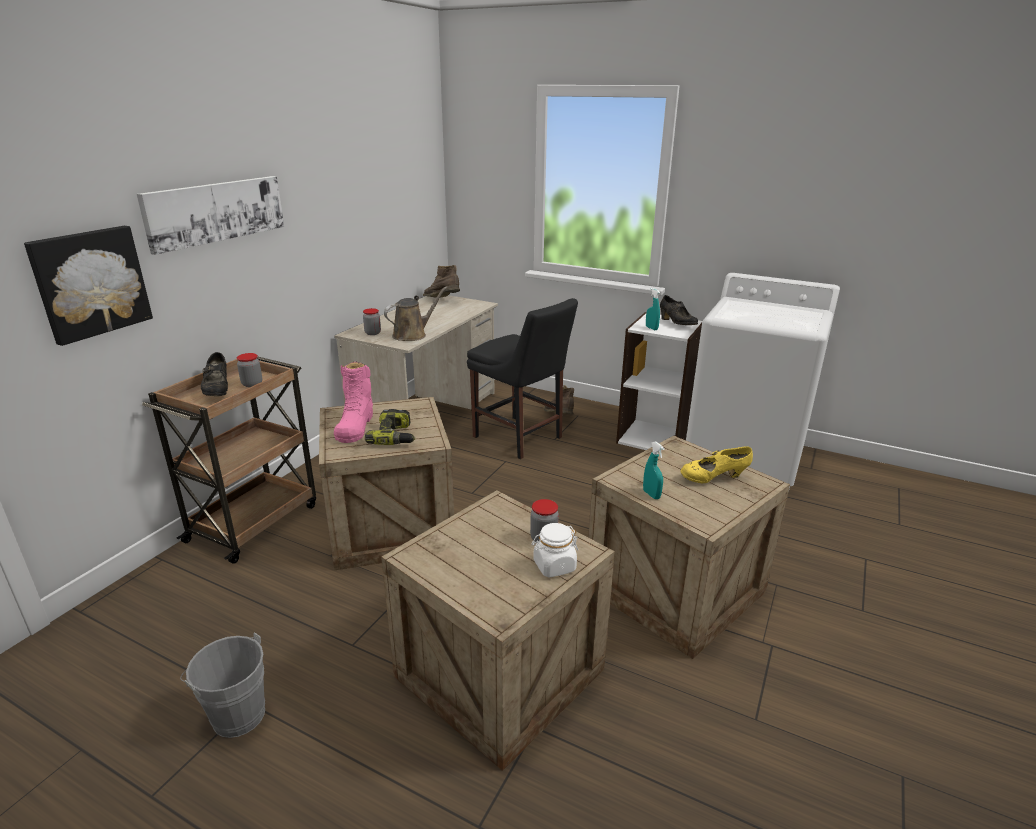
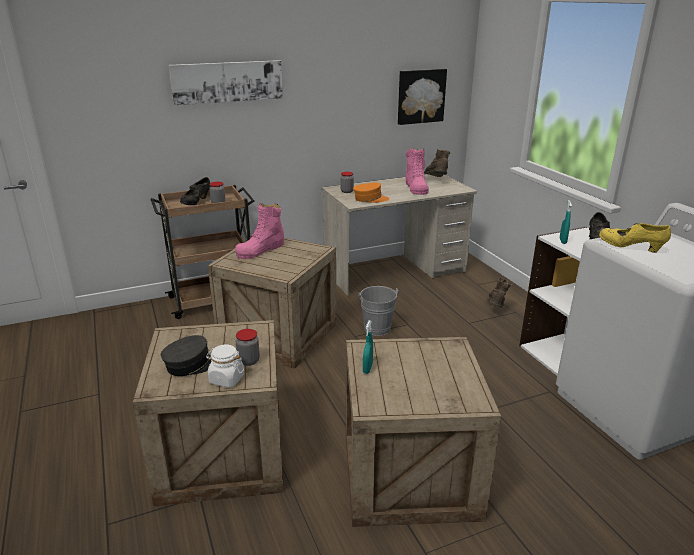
camera: 40 degrees right, 0 degrees up
(90, 283) = (130, 117): picture -> picture (420, 96)
(235, 713) = (88, 395): grey bucket -> grey bucket (376, 327)
(395, 436) = (271, 264): power drill -> none
(412, 335) = (370, 199): brown watering can -> orange cap
(438, 313) = (416, 188): none -> pink boot
(495, 570) = (192, 364): none -> grey cap
(520, 438) = (441, 312): black chair -> none
(713, 479) = (438, 381): yellow shoe -> yellow shoe (630, 248)

